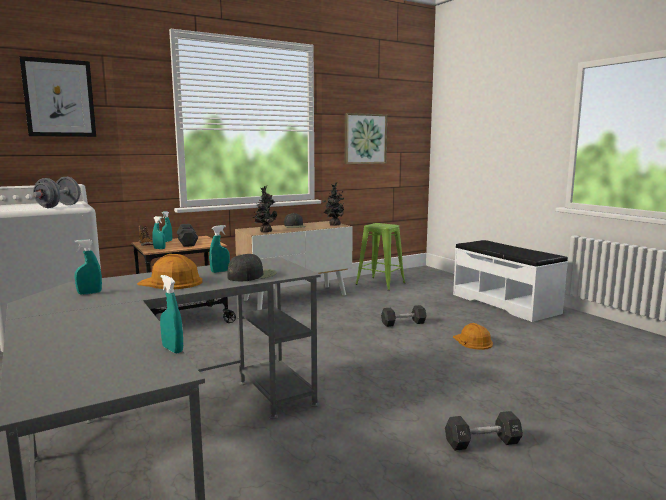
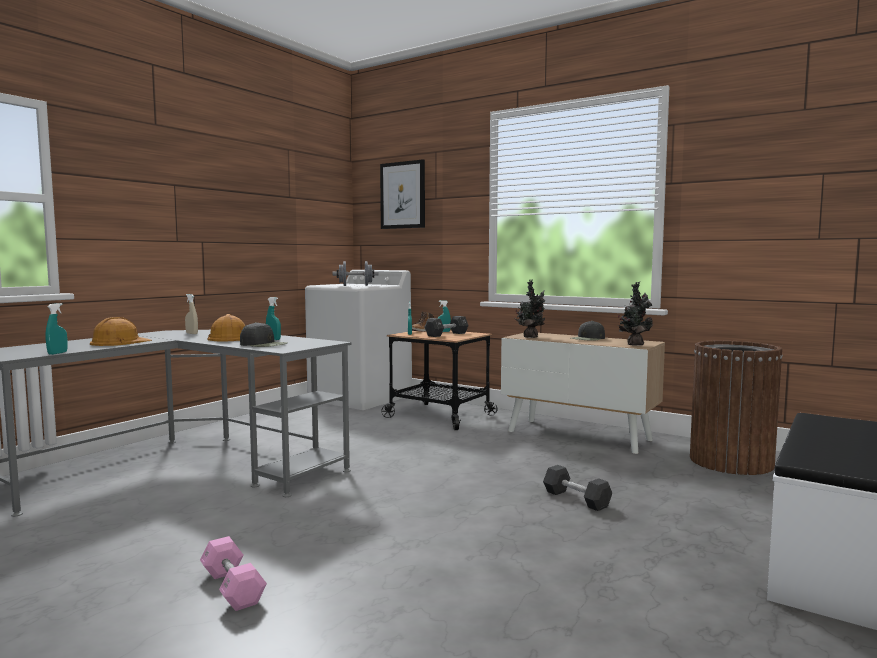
camera: 65 degrees right, 5 degrees down
(89, 293) = (192, 333): turquoise spray bottle -> beige spray bottle
(365, 139) = (765, 216): picture -> none
(380, 283) = (731, 462): green stool -> brown trash can
(472, 341) = (568, 553): orange hard hat -> orange hard hat (120, 342)
(482, 442) = (232, 588): black dumbbell -> pink dumbbell

